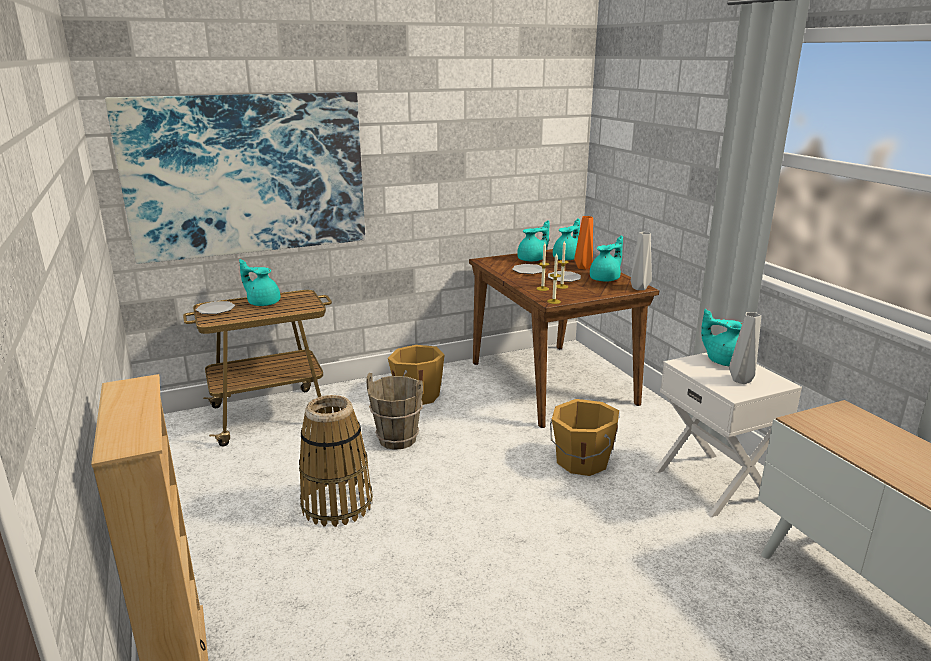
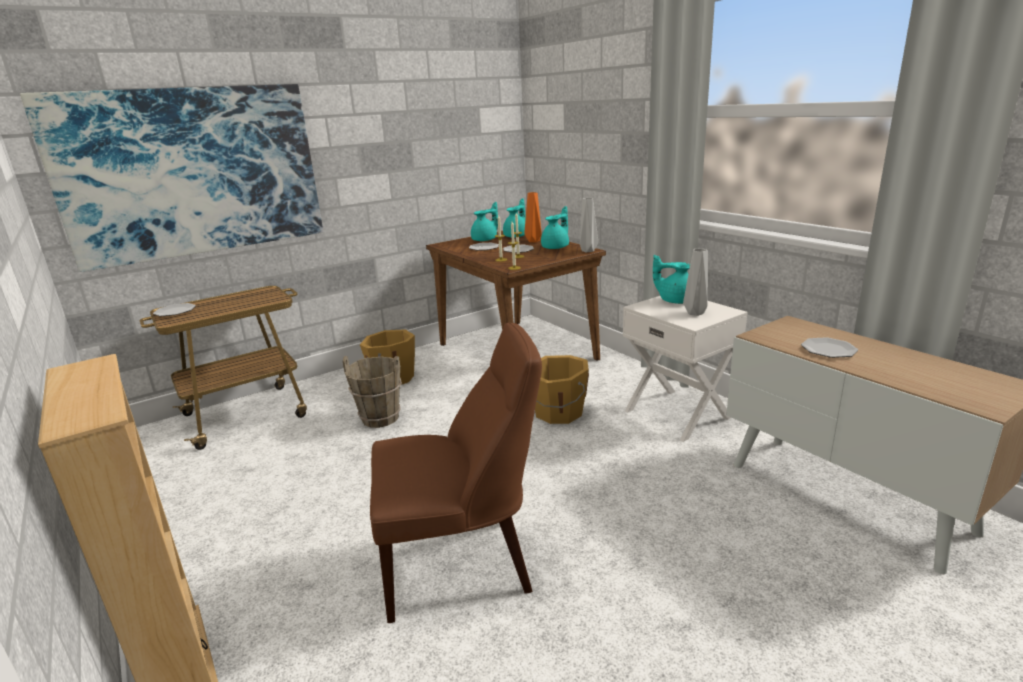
camera: 10 degrees left, 0 degrees up
(263, 303) = (225, 301): turquoise teapot -> none
(337, 504) = (329, 484): basket -> none
(451, 612) = (463, 564): none -> brown chair
(876, 451) = (828, 350): none -> plate

